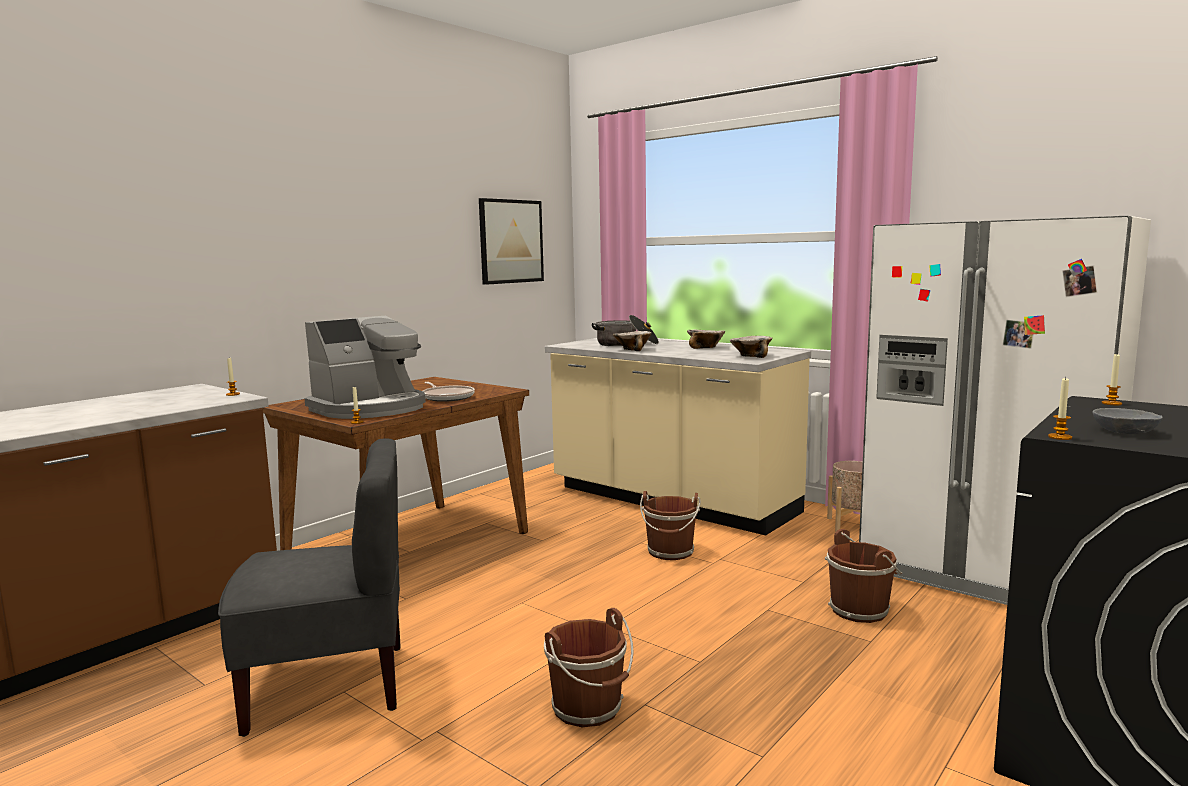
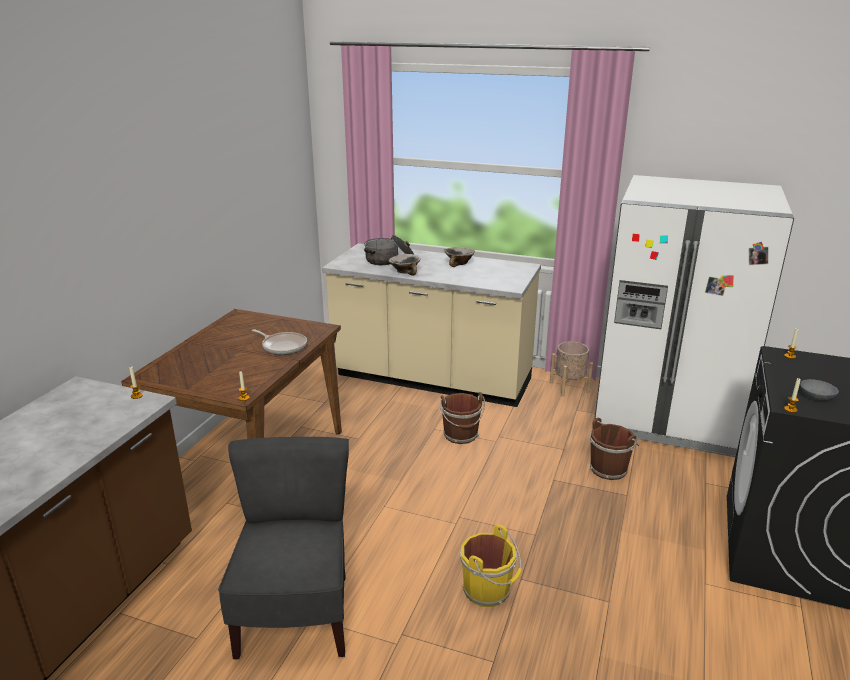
camera: 20 degrees left, 15 degrees up
(329, 686) = (296, 615): grey chair -> grey chair turned 60 degrees counterclockwise
(370, 408) = (233, 373): coffee machine -> none
(511, 241) = (272, 168): picture -> none
(589, 708) = (488, 591): brown bucket -> yellow bucket
(750, 356) = (506, 279): bowl -> none

